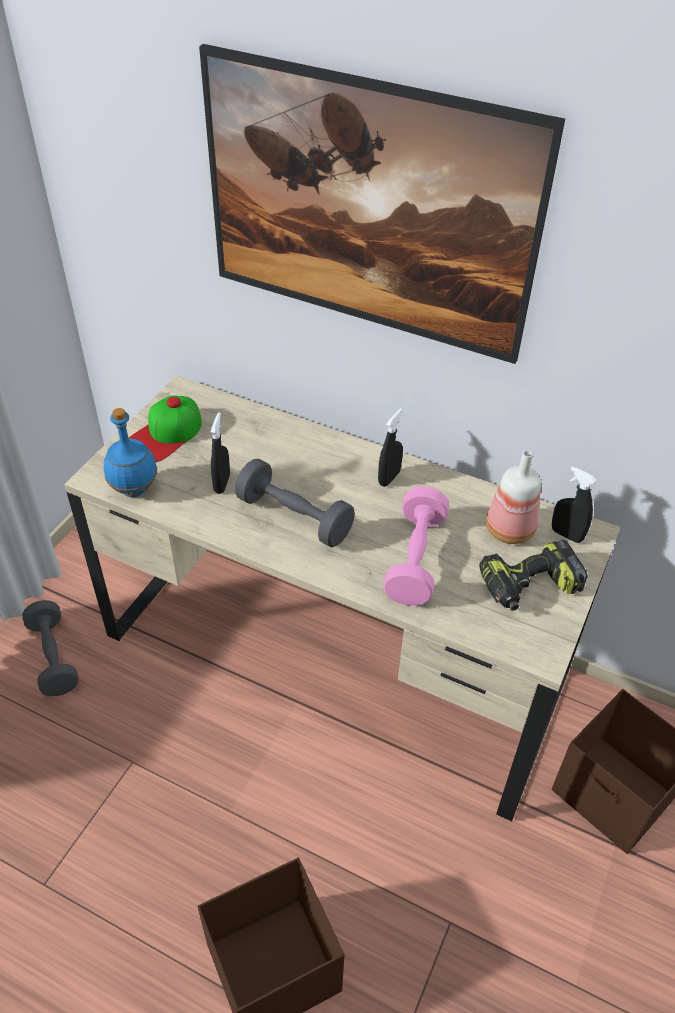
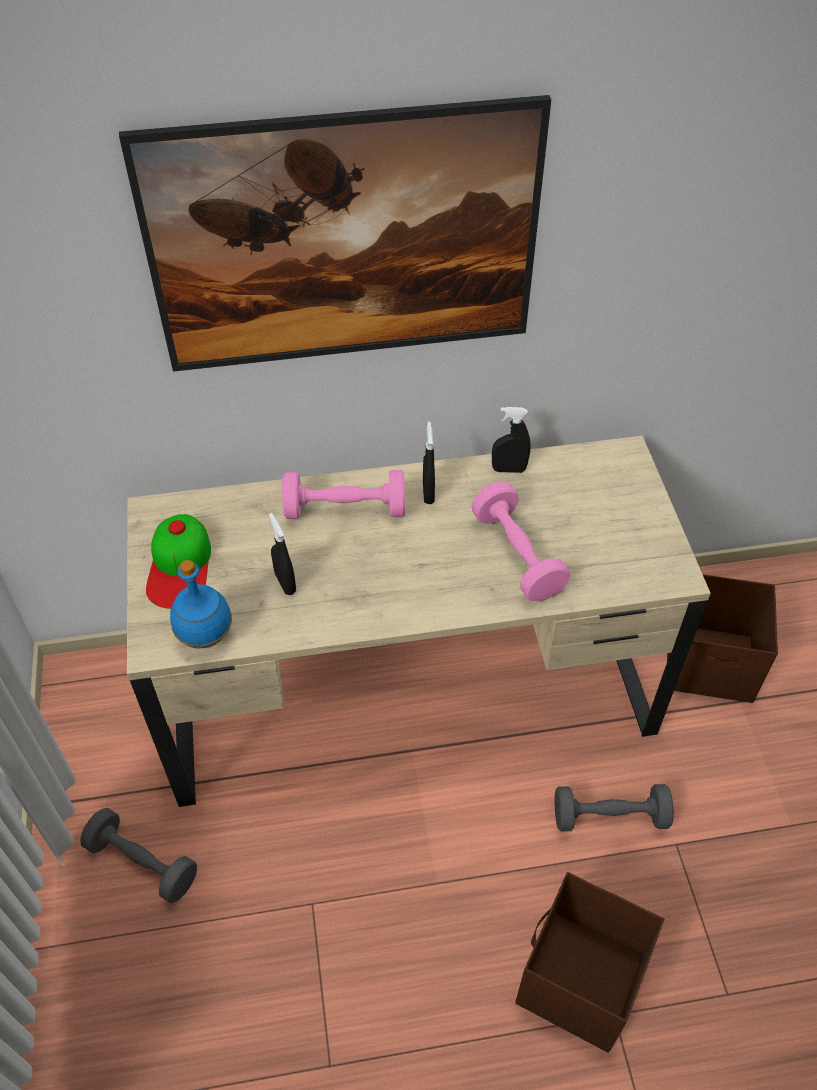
camera: 35 degrees left, 5 degrees up
(294, 517) = (382, 577): grey dumbbell -> grey dumbbell (609, 816)
(314, 457) = (345, 509): none -> pink dumbbell
(508, 530) = (564, 486): bottle -> none
(529, 587) = (622, 526): power drill -> none
(566, 535) = (610, 465): black spray bottle -> black spray bottle (509, 469)

